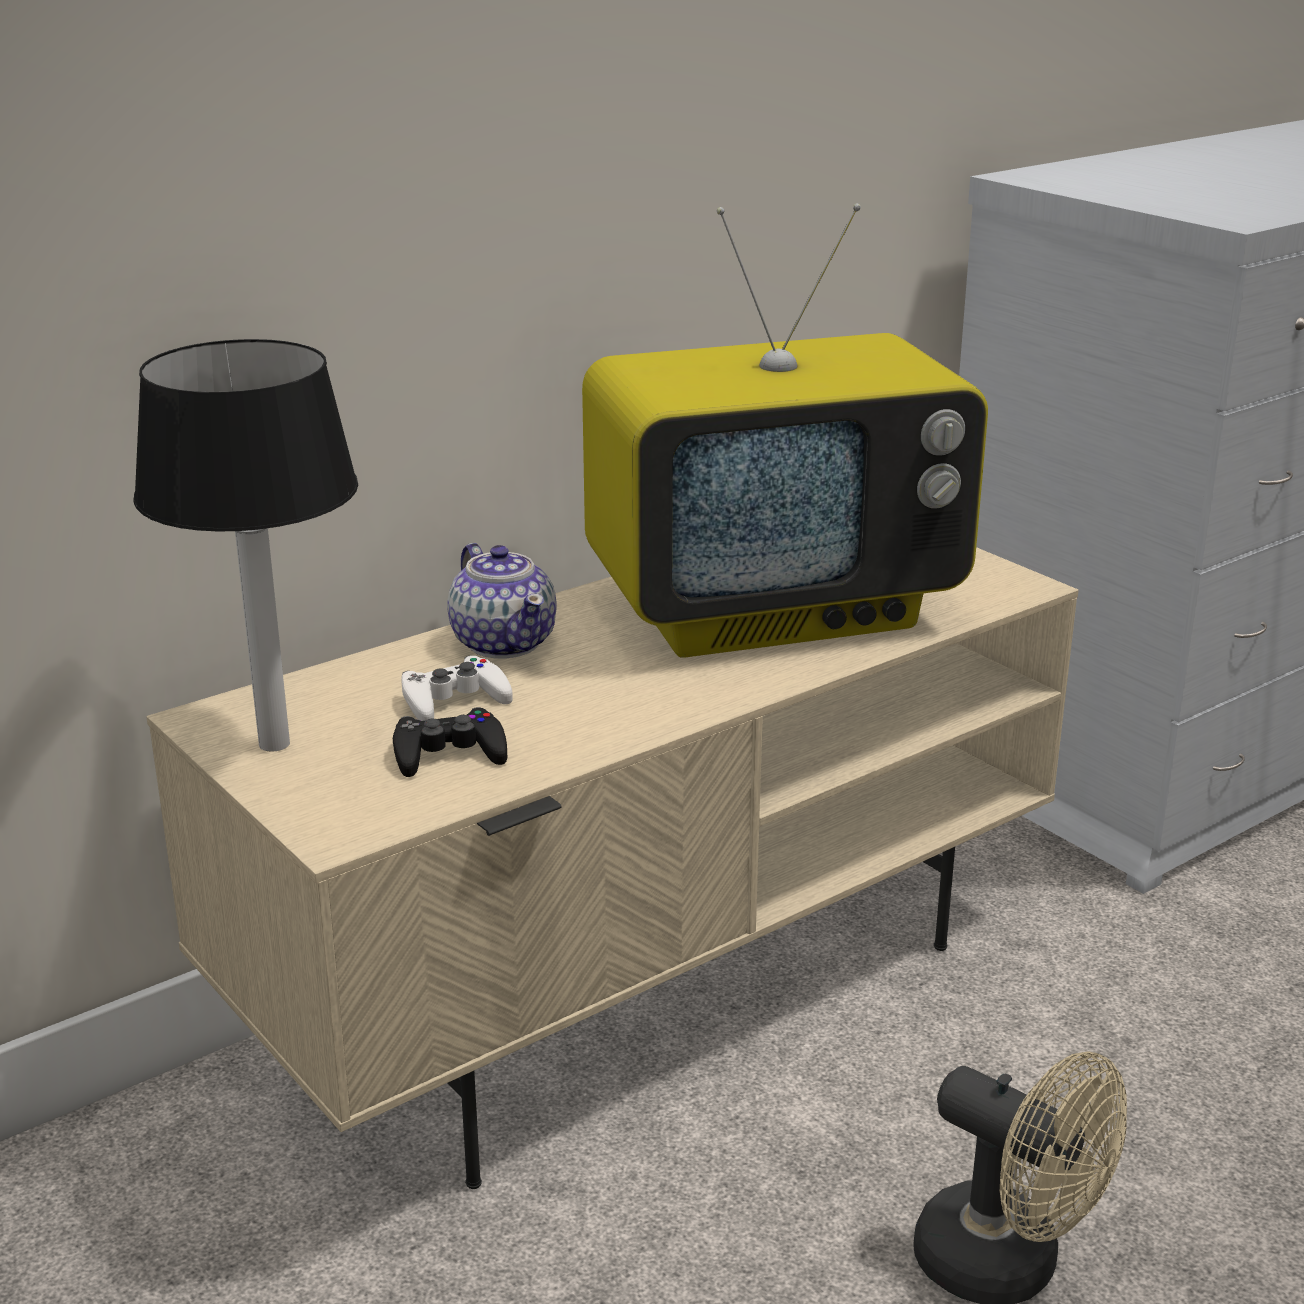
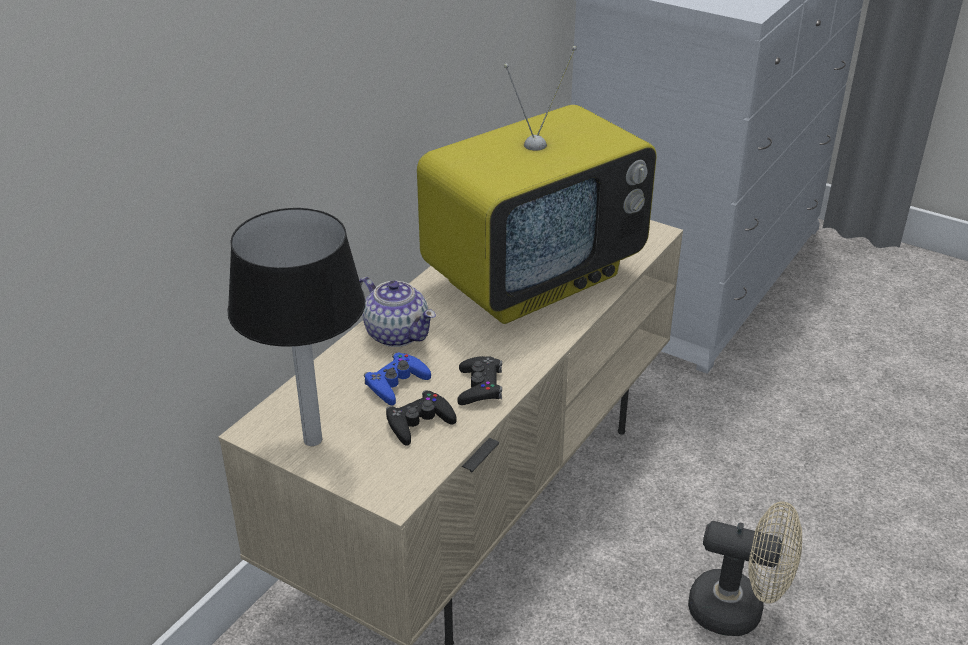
camera: 20 degrees left, 10 degrees up
(454, 700) = (396, 383): white game controller -> blue game controller
(580, 727) = (480, 386): none -> black game controller

